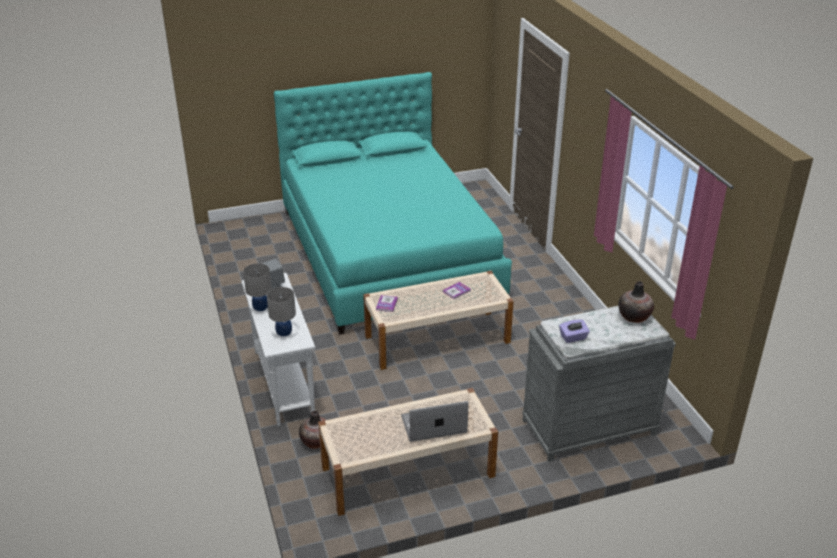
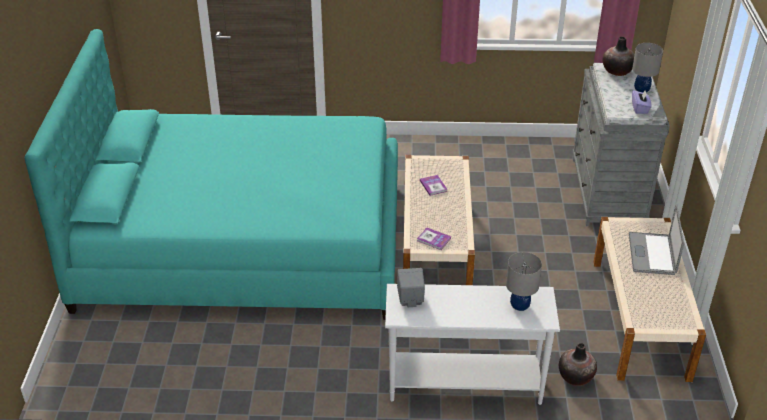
camera: 70 degrees left, 5 degrees up
(261, 308) = (460, 317): grey table lamp -> grey table lamp (642, 90)

